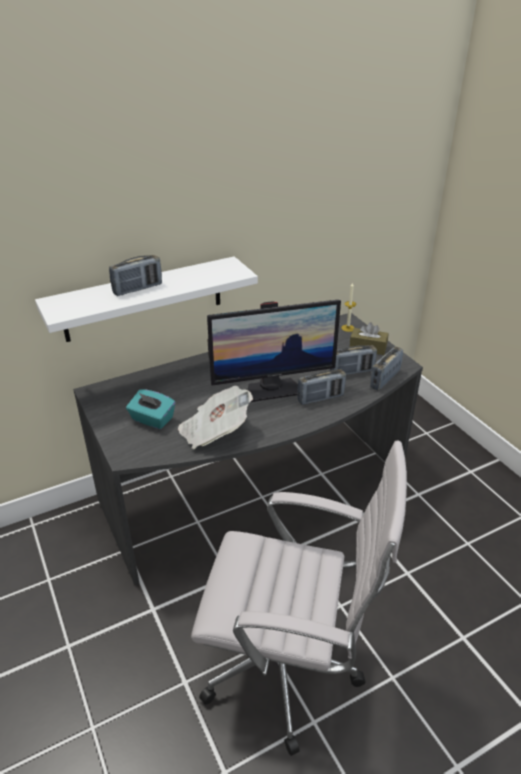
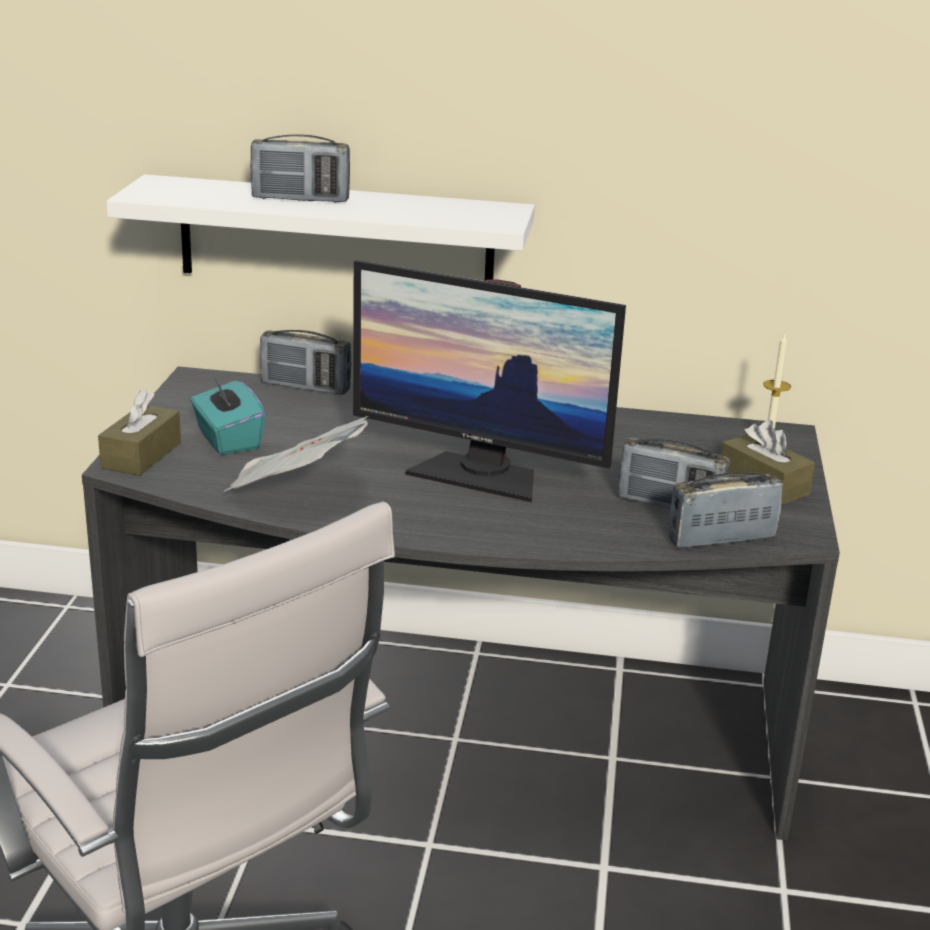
camera: 35 degrees right, 10 degrees down
(125, 447) = (141, 455): none -> brown tissue box
(320, 398) = (546, 517): radio -> radio (305, 387)

